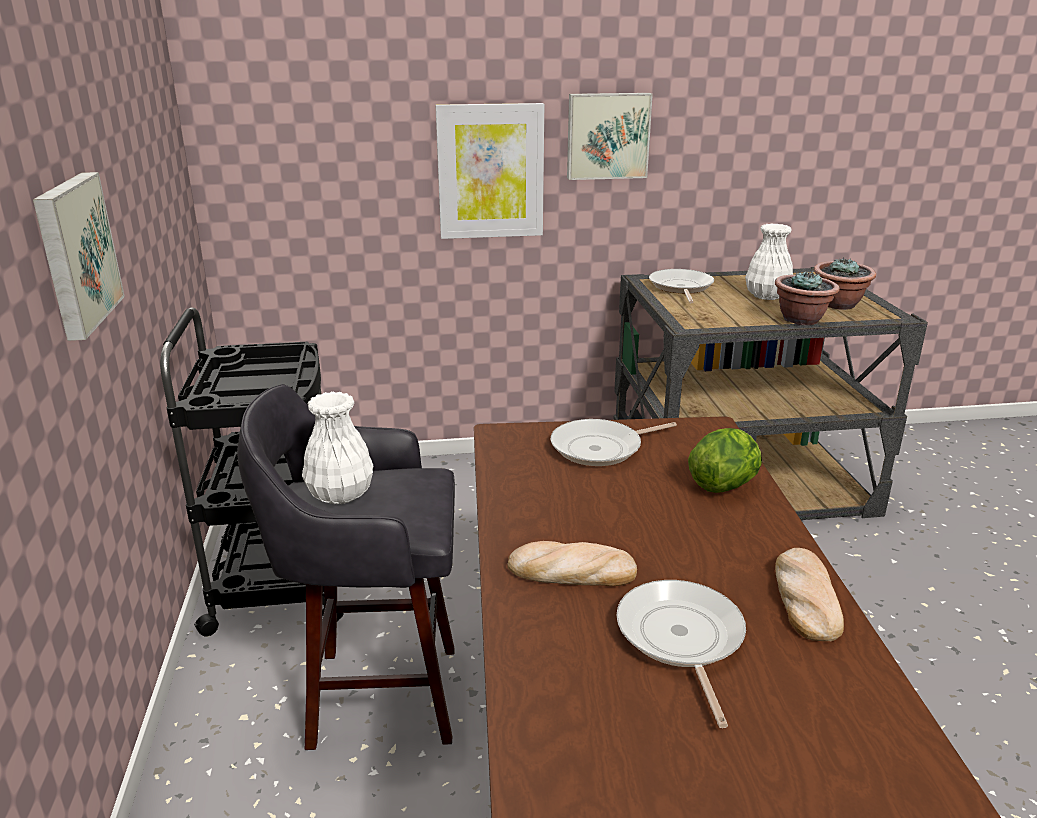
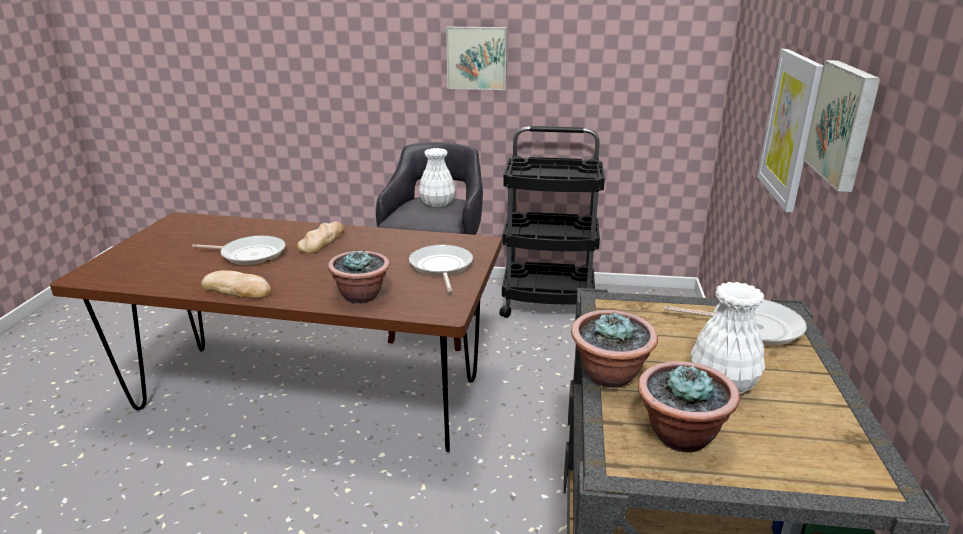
camera: 105 degrees right, 0 degrees up
(724, 485) = (361, 296): lettuce -> potted plant

